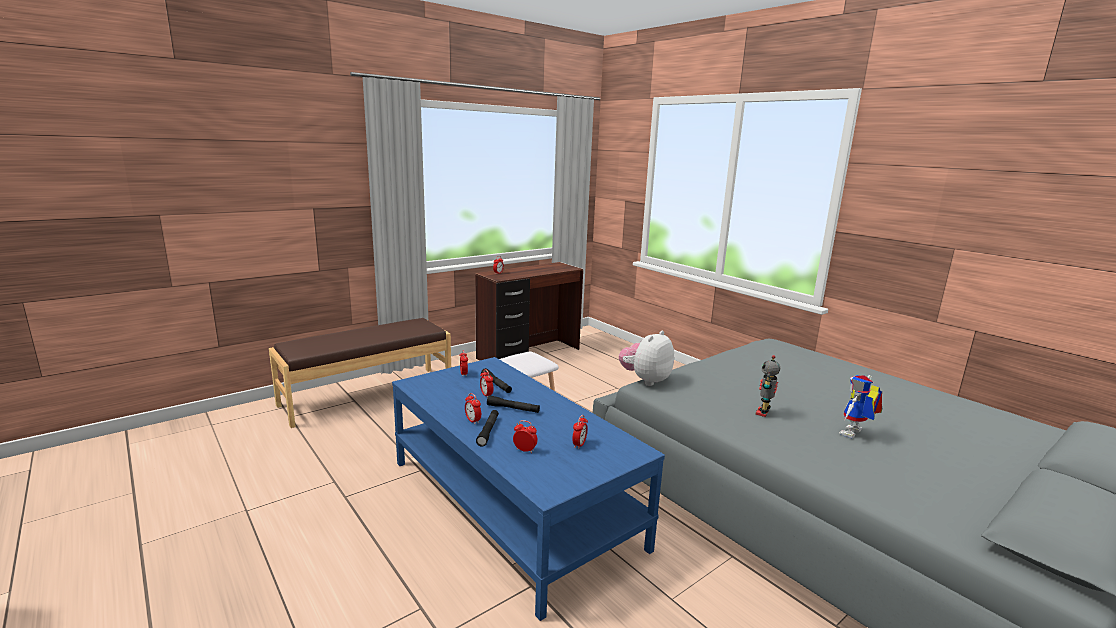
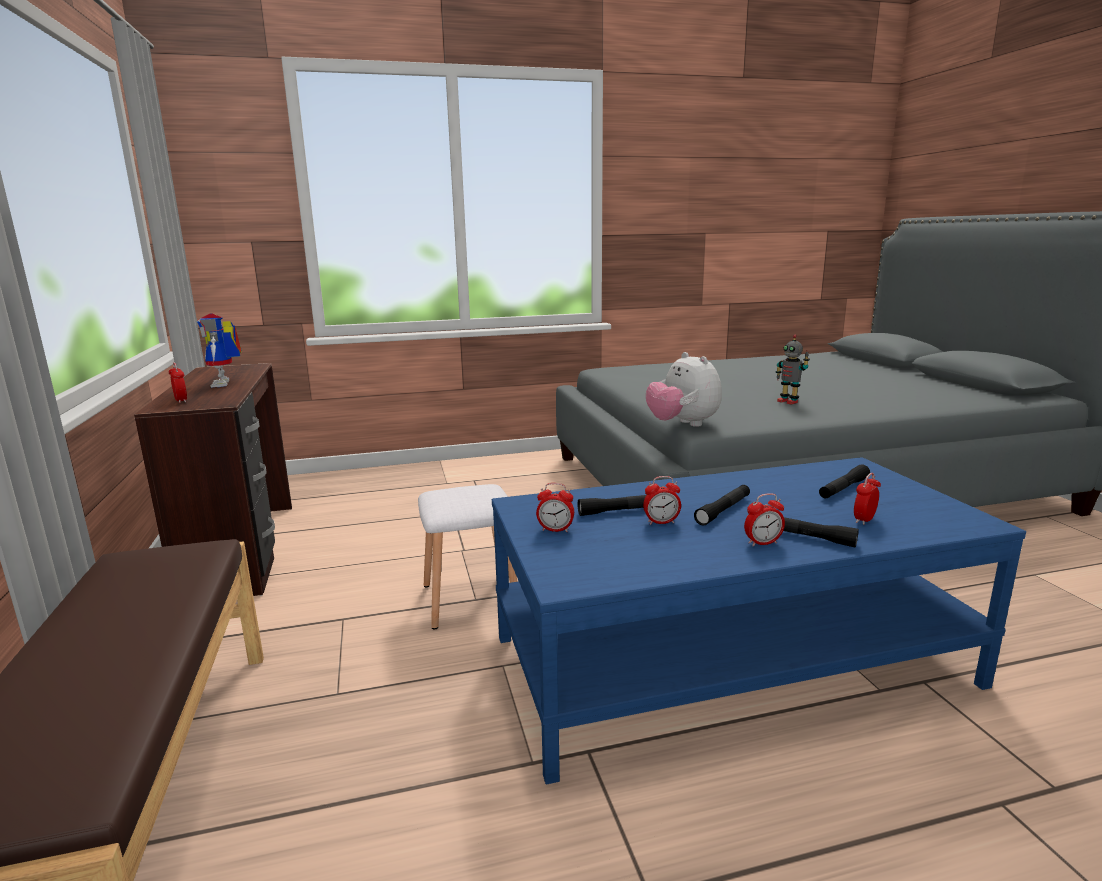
camera: 65 degrees left, 0 degrees up
(579, 444) = (843, 489): alarm clock -> black flashlight
(854, 435) = (836, 388): toy robot -> toy robot (226, 384)

